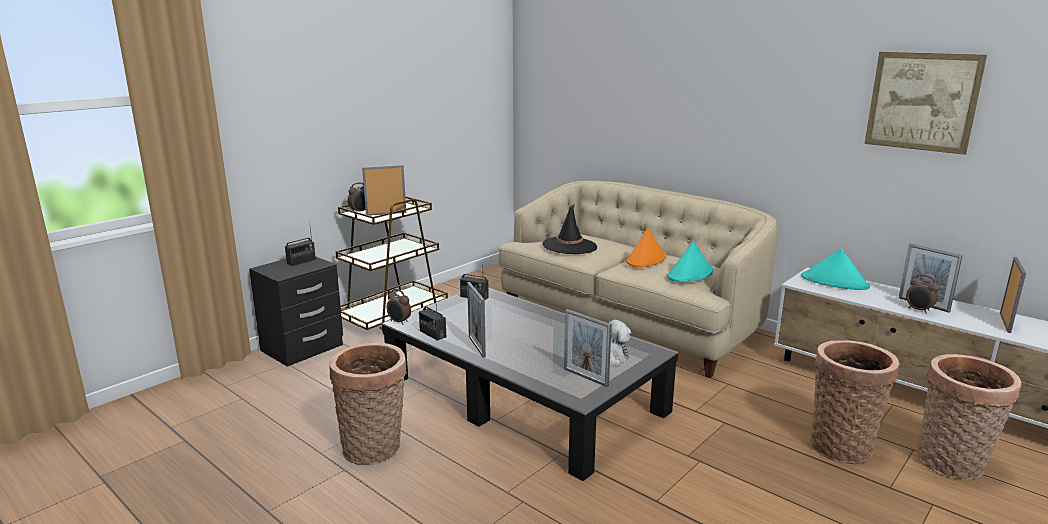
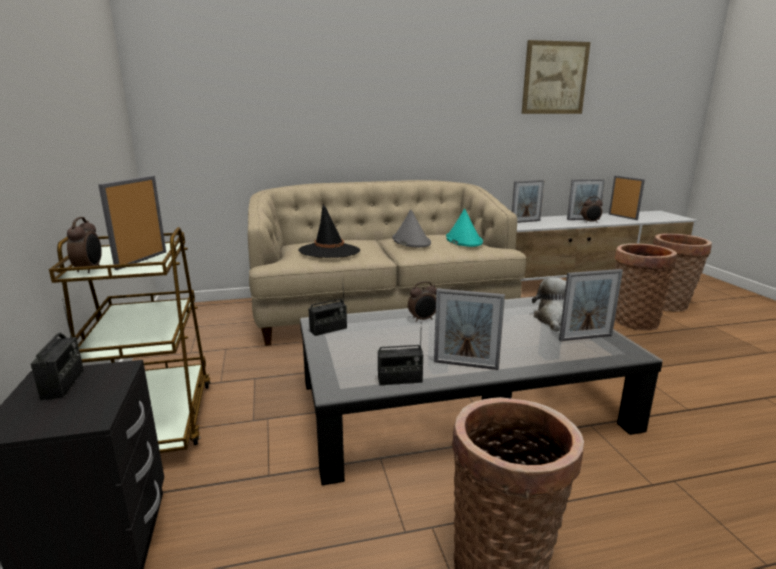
camera: 55 degrees left, 0 degrees up
(399, 322) = (333, 391): alarm clock -> alarm clock (422, 319)
(646, 259) = (410, 241): orange hat -> grey hat
(835, 282) = (525, 221): turquoise hat -> picture frame

